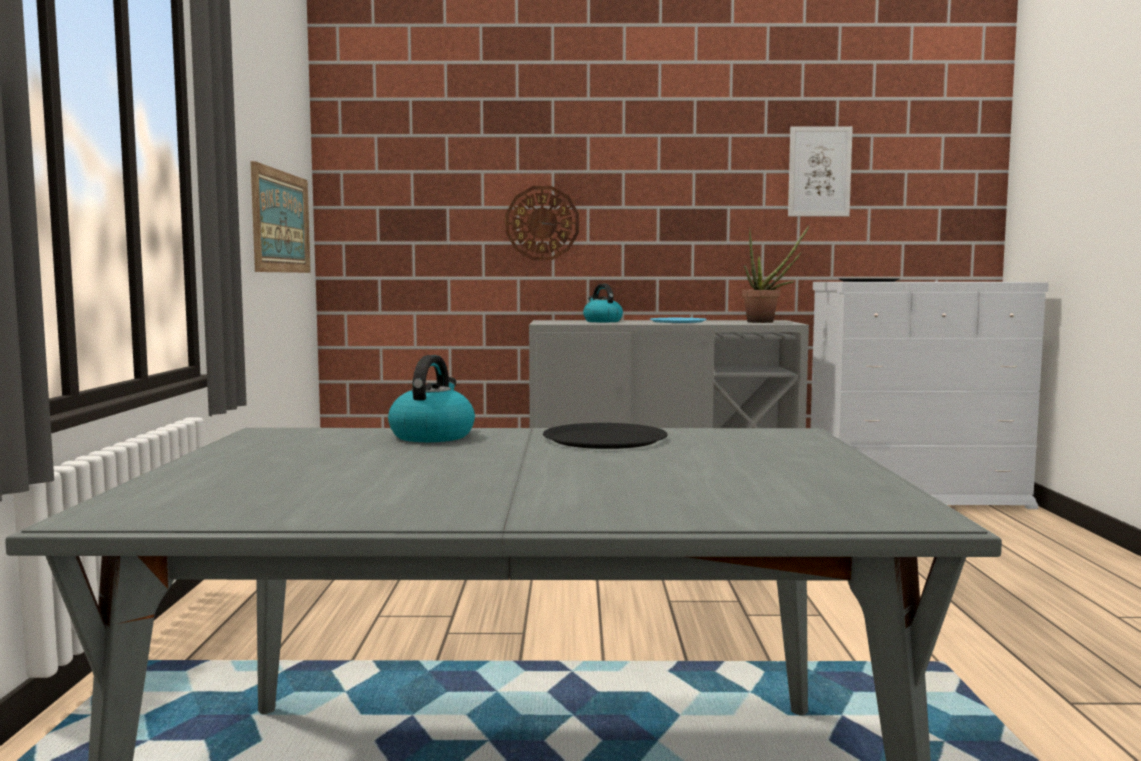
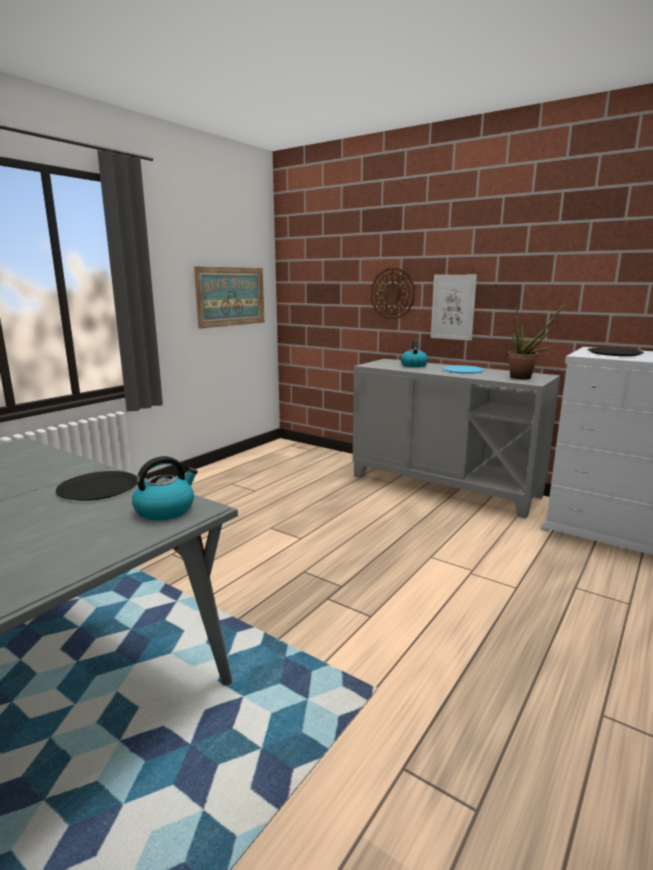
camera: 35 degrees right, 10 degrees up
(432, 436) = (51, 464): kettle -> kettle (166, 510)
(819, 171) = (604, 252): picture -> picture (453, 307)

